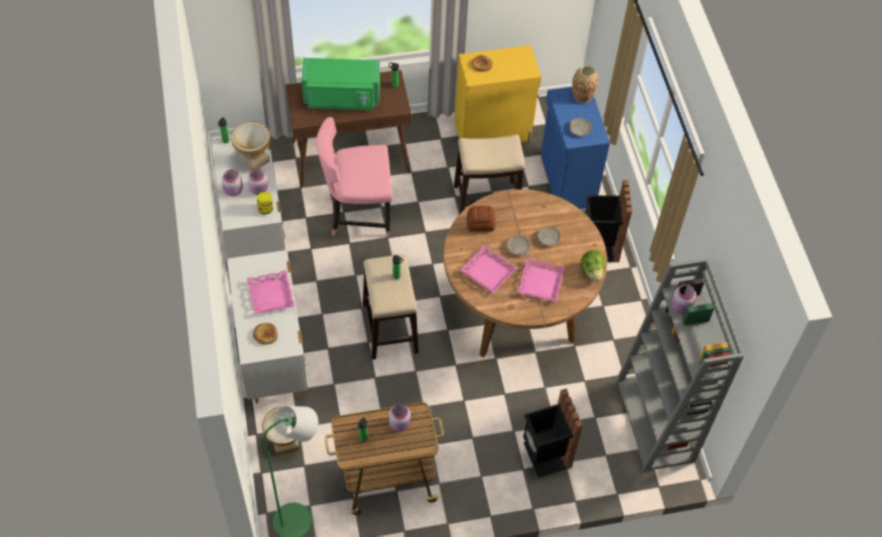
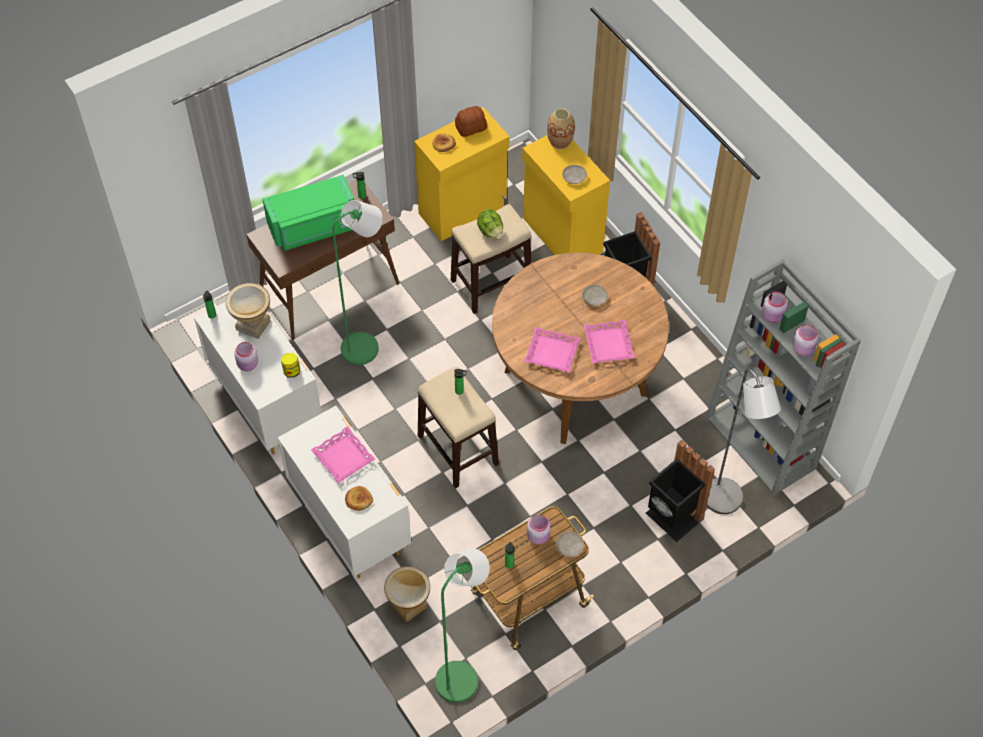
camera: 20 degrees left, 0 degrees up
(259, 189) = (274, 353): pink jar -> pink jar (803, 348)
(357, 214) = (366, 346): pink chair -> green floor lamp
(480, 224) = (520, 307): bread -> bread (470, 127)
(517, 248) = (569, 318): beige plate -> beige plate (569, 547)
(566, 181) = (562, 236): blue cabinet -> yellow cabinet
(591, 271) = (652, 315): lettuce -> lettuce (491, 232)
(598, 461) = (726, 503): none -> grey floor lamp

